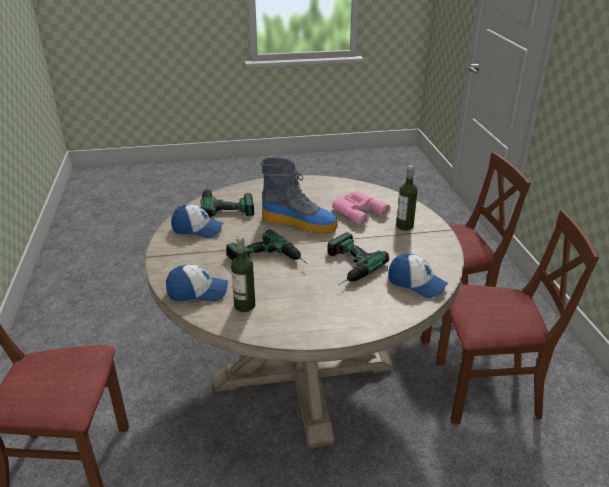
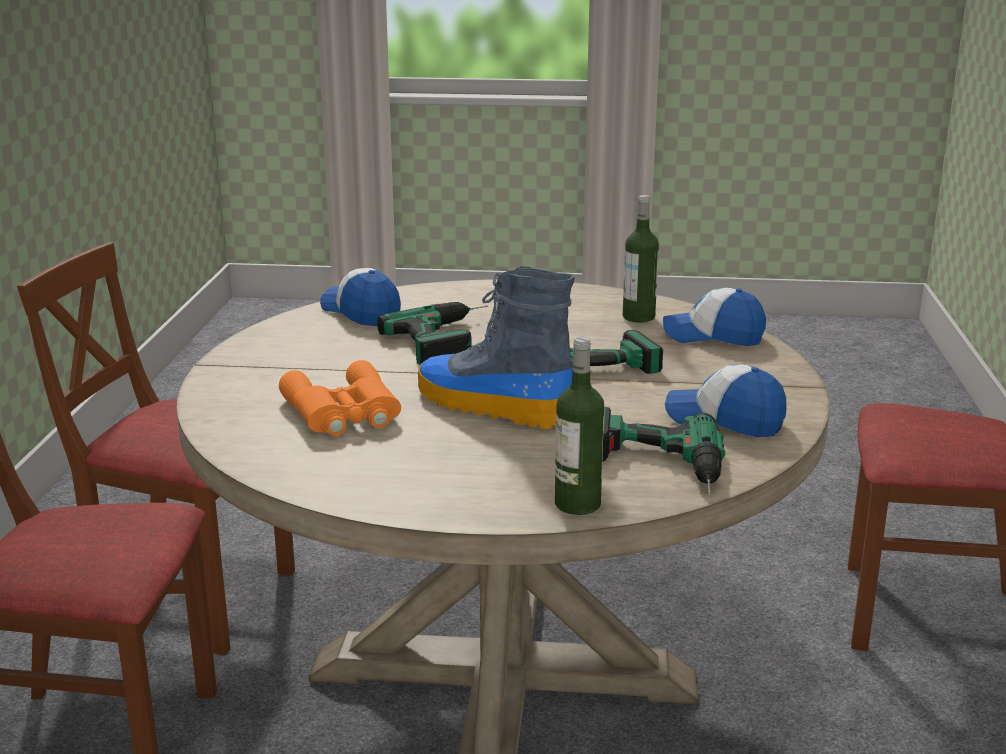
camera: 165 degrees left, 10 degrees down
(358, 211) = (343, 413): pink binoculars -> orange binoculars
(404, 226) = (278, 377): bottle -> bottle (577, 504)

